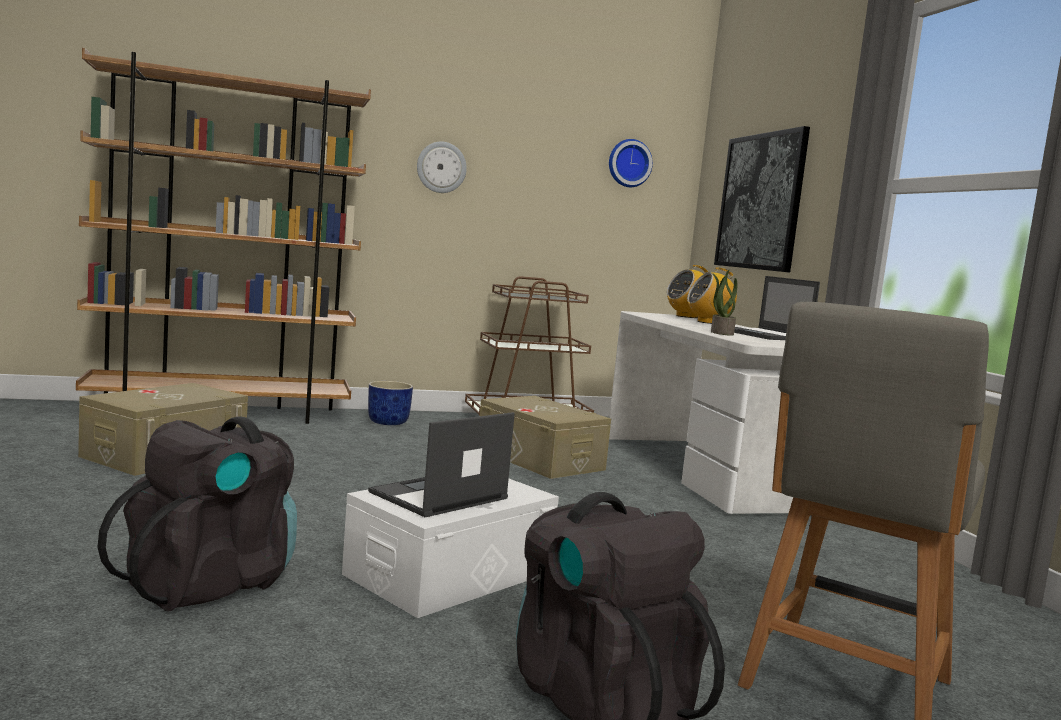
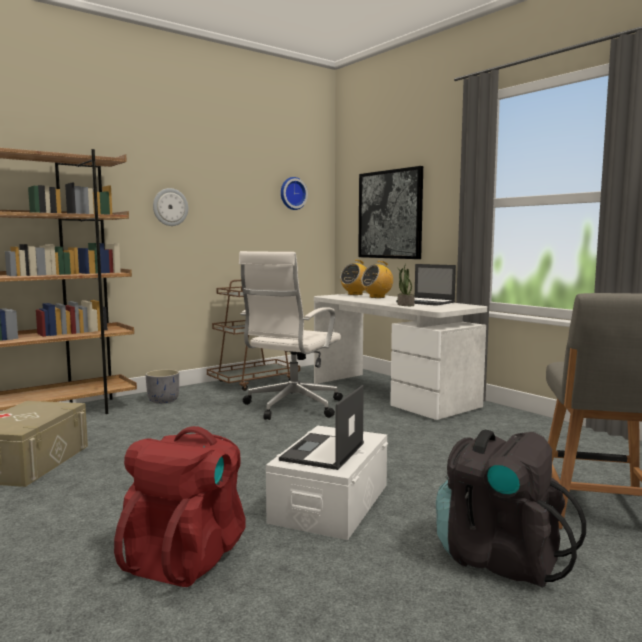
camera: 20 degrees left, 0 degrees up
(210, 583) = (187, 556): black backpack -> red backpack
(388, 422) = (163, 400): blue planter -> grey planter
(539, 459) = (291, 407): beige storage box -> white office chair

